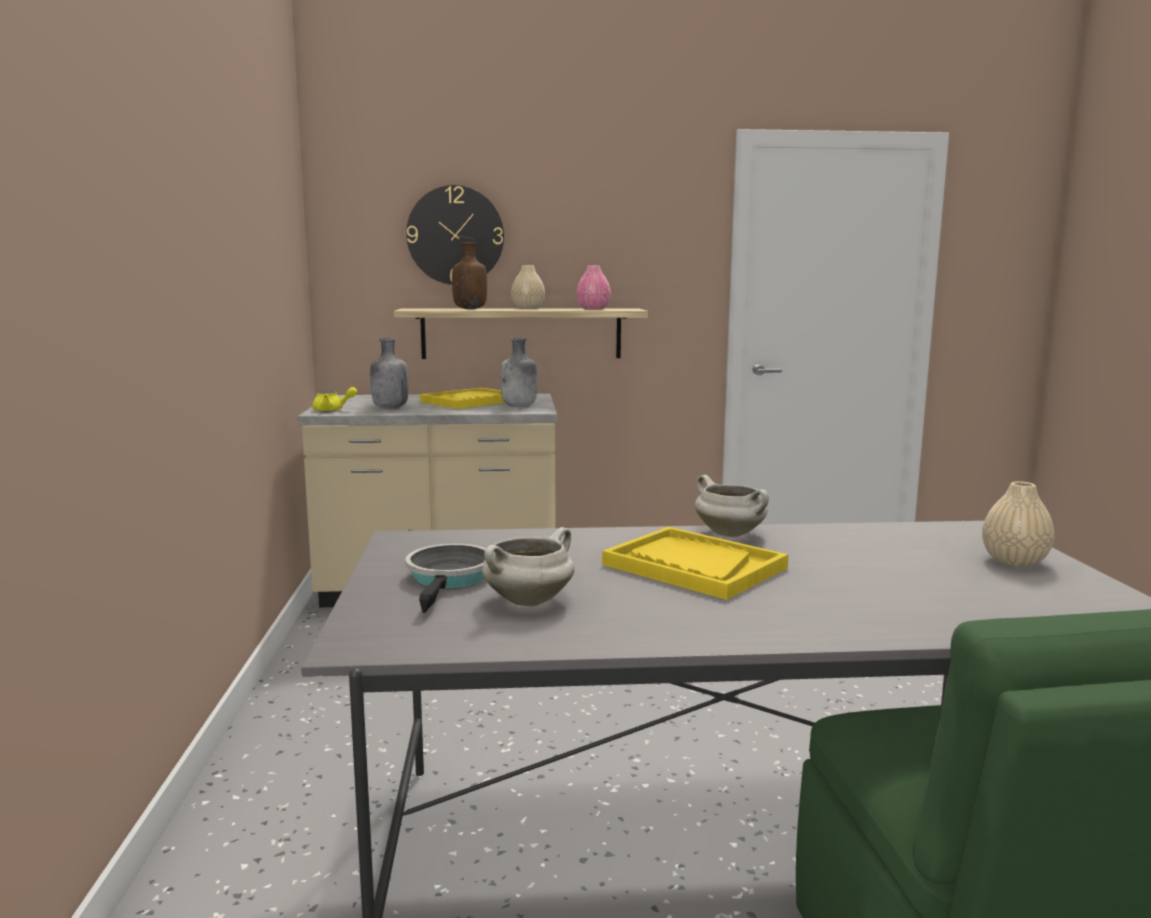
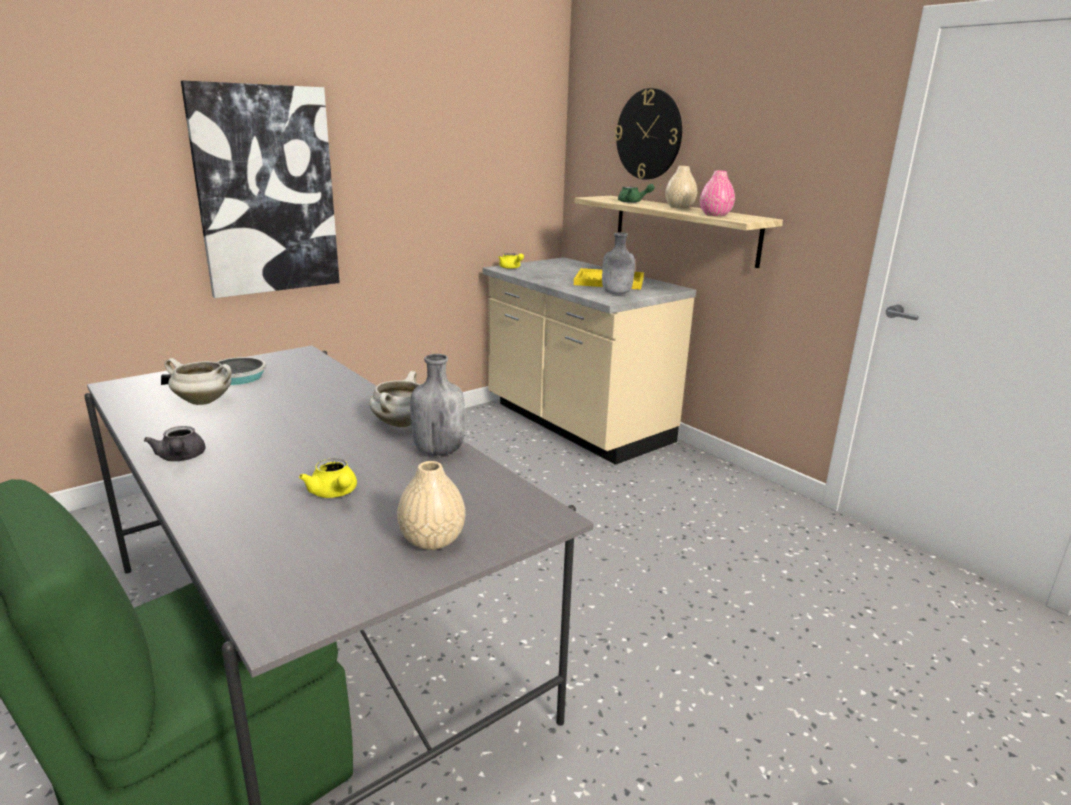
camera: 55 degrees right, 10 degrees up
(157, 313) = (266, 191): none -> picture
(389, 408) = (544, 274): grey bottle -> grey bottle (438, 450)
(470, 309) = (633, 202): brown bottle -> green teapot
(693, 566) = (306, 426): yellow tray -> none
(736, 628) = (181, 458): none -> grey teapot
(896, 577) = (334, 493): none -> yellow teapot

